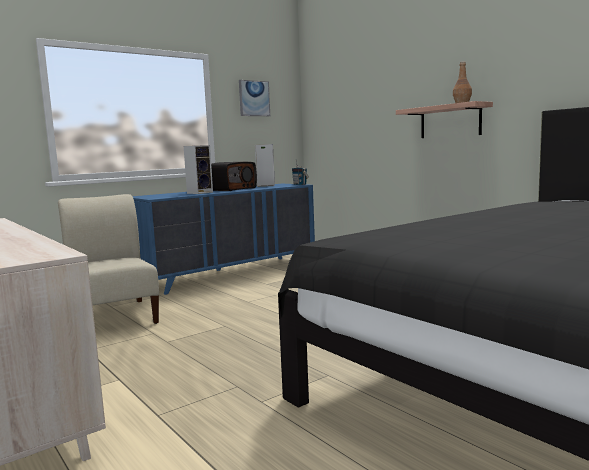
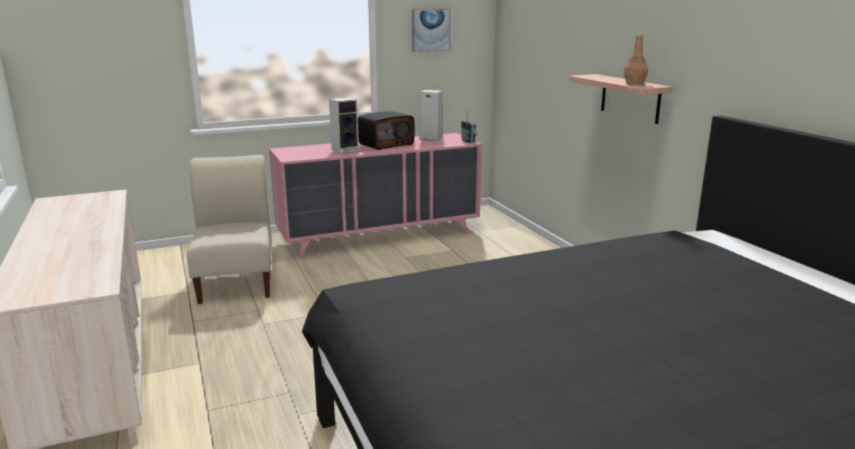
camera: 15 degrees right, 10 degrees up
(231, 274) = (380, 236): blue dresser -> pink dresser

